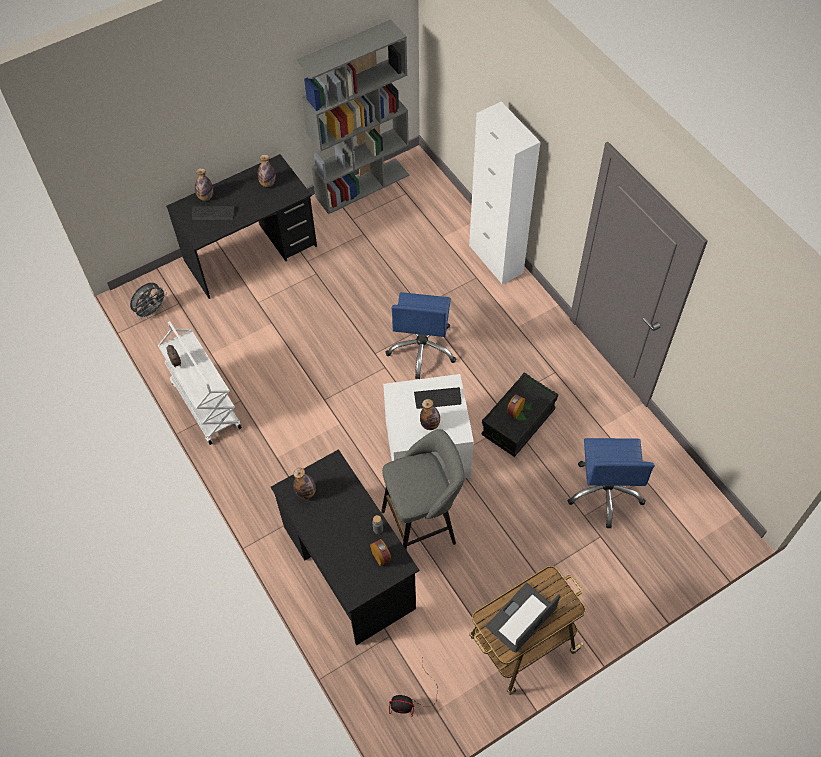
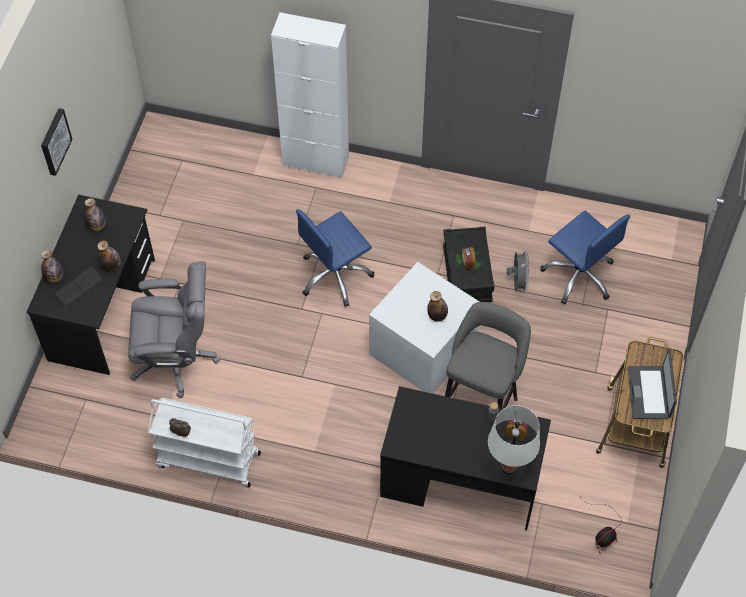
camera: 45 degrees left, 0 degrees up
(151, 311) = (68, 425): grey fan -> grey fan (517, 282)
(260, 321) = (176, 358): none -> grey office chair
(262, 92) = (54, 141): none -> picture
(306, 492) = (411, 436): bottle -> bottle (112, 266)
(349, 576) = (509, 466): none -> white table lamp
(362, 185) = (136, 180): grey bookcase -> none
(422, 349) = (335, 276): blue office chair -> blue office chair turned 90 degrees clockwise
(437, 398) = (421, 292): keyboard -> none

